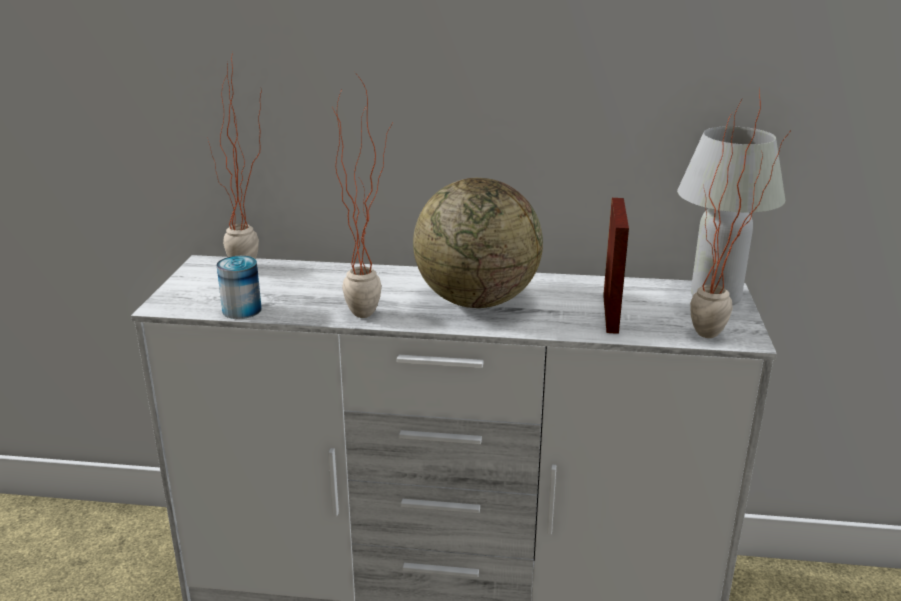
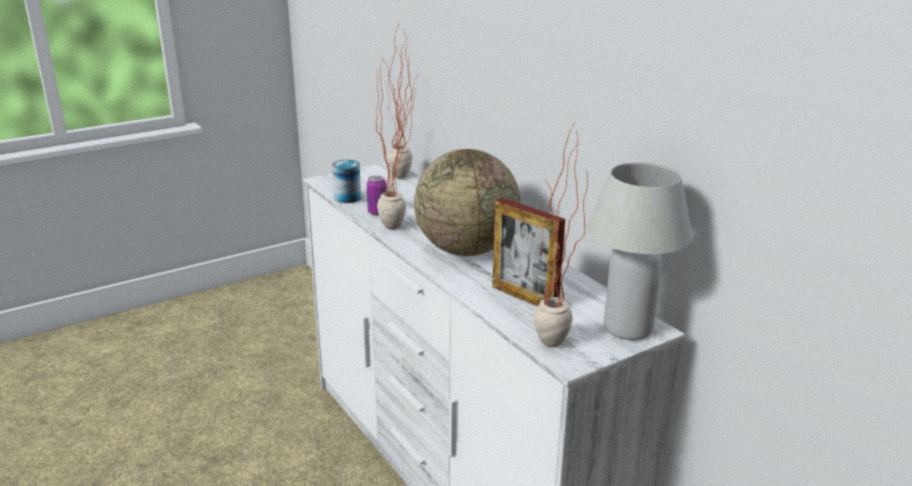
camera: 50 degrees right, 0 degrees up
(312, 308) = (377, 212): none -> can
(610, 313) = (524, 297): picture frame -> picture frame turned 75 degrees clockwise

